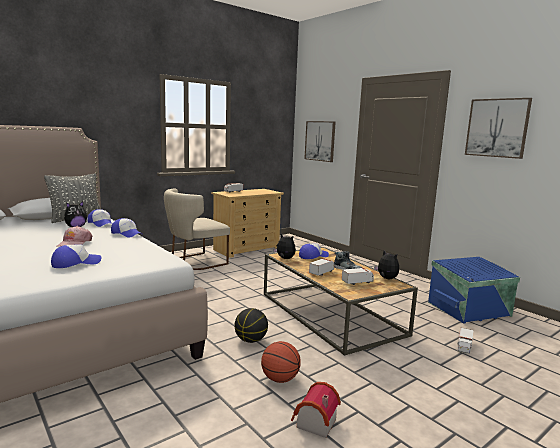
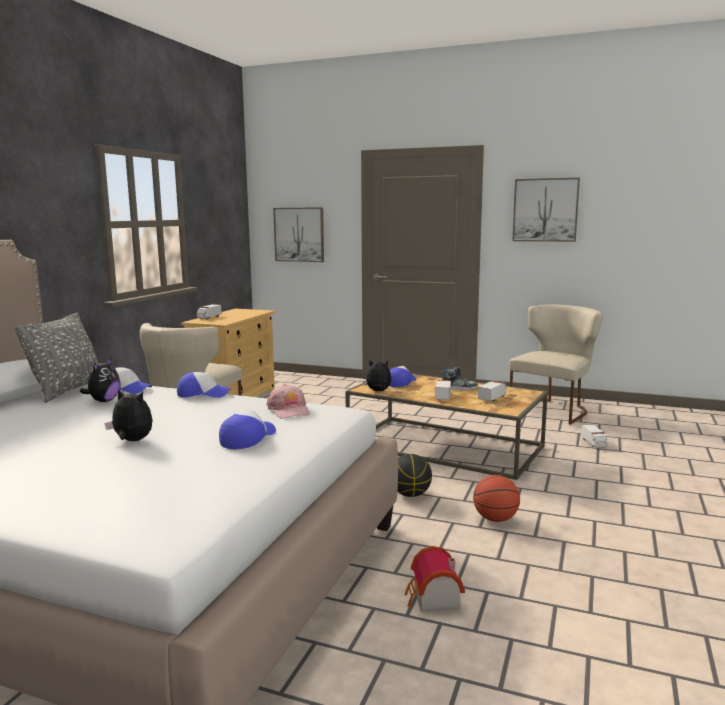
camera: 30 degrees left, 0 degrees up
(74, 243) = (170, 419): pink cap -> pink cap (289, 410)
(313, 423) = (577, 542): toy house -> toy house (433, 599)
(386, 279) = (509, 389): plush toy -> plush toy (132, 441)
(470, 309) = (553, 409): blue storage box -> beige chair

